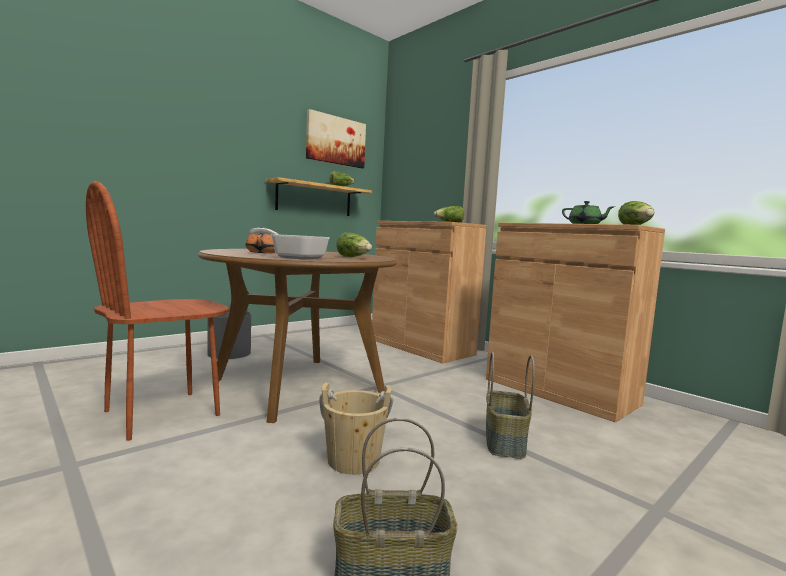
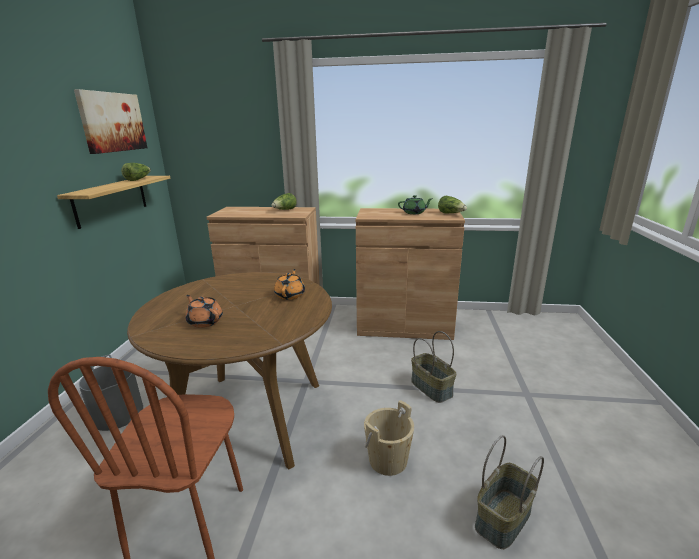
camera: 40 degrees left, 15 degrees up
(294, 257) = (275, 327): frying pan -> none
(354, 257) = (290, 295): lettuce -> orange teapot

